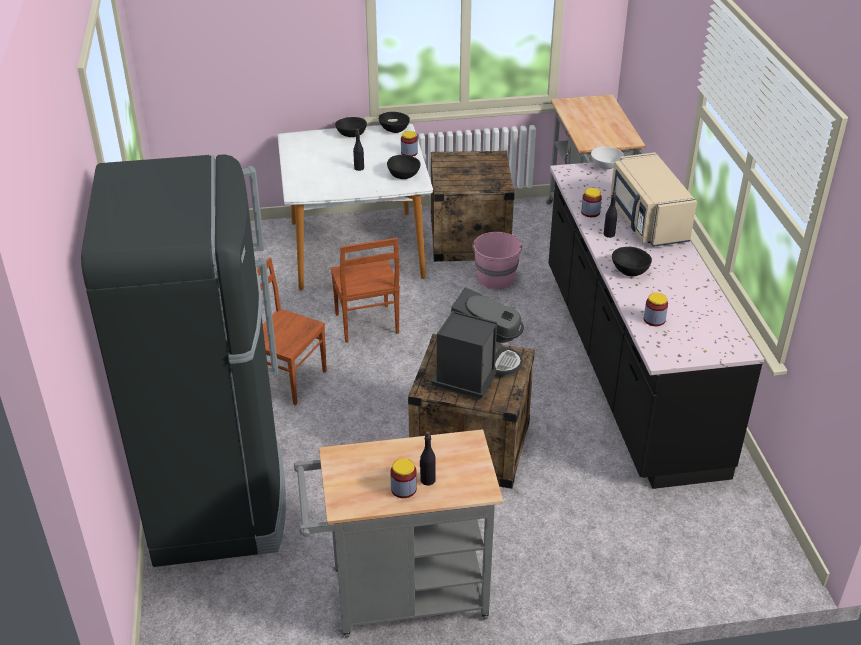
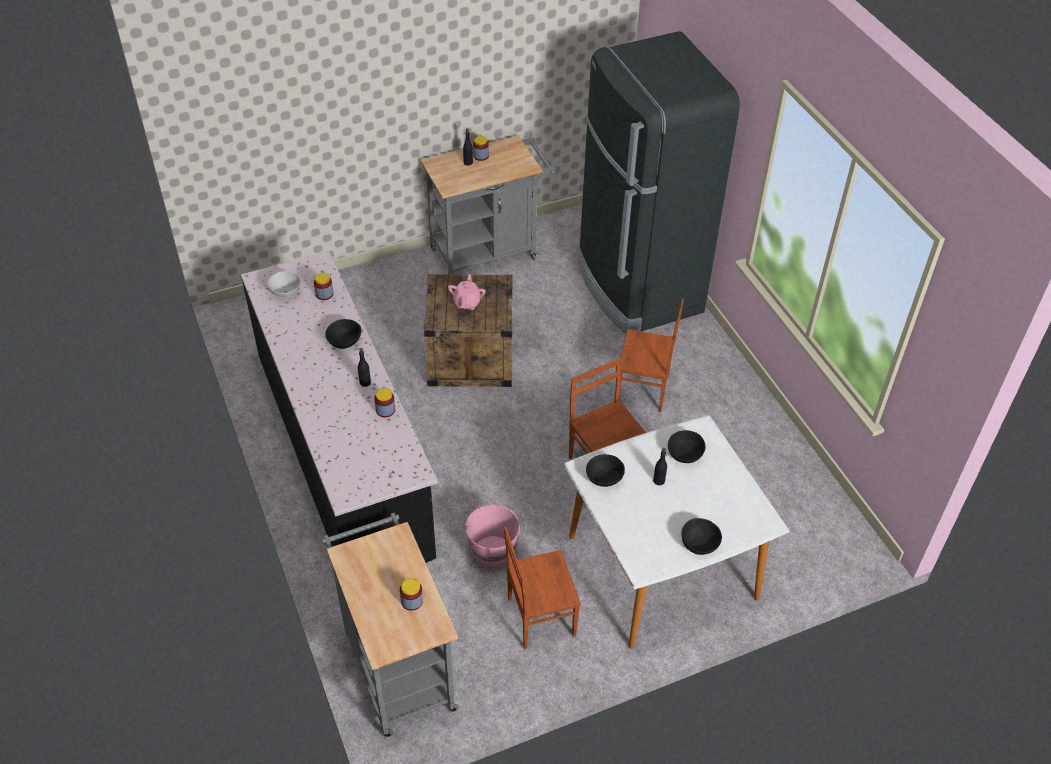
camera: 165 degrees right, 10 degrees up
(394, 130) = (652, 565): black bowl -> black bowl (684, 454)
(409, 153) = (614, 521): jar -> jar (412, 601)
(469, 238) = (539, 616): crate -> brown chair
(475, 371) = (467, 302): coffee machine -> pink teapot
(605, 167) = (373, 487): white bowl -> white bowl (286, 293)
(647, 221) = (327, 407): beige microwave -> none

